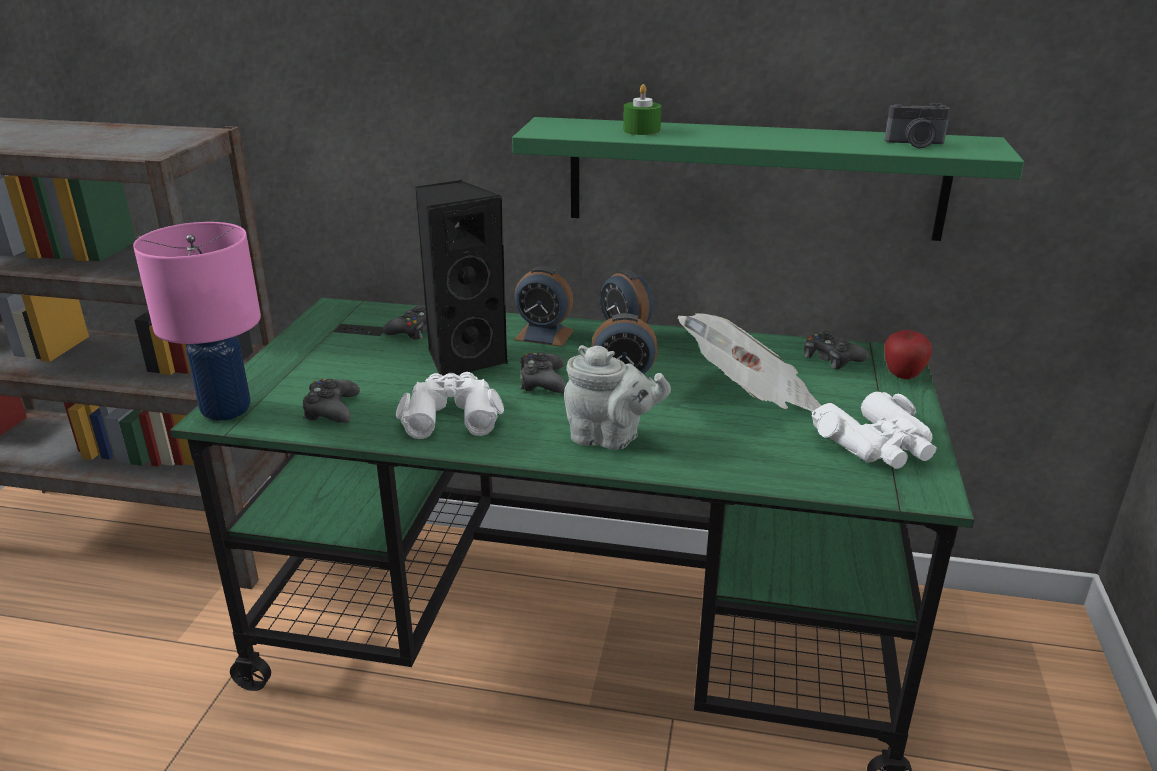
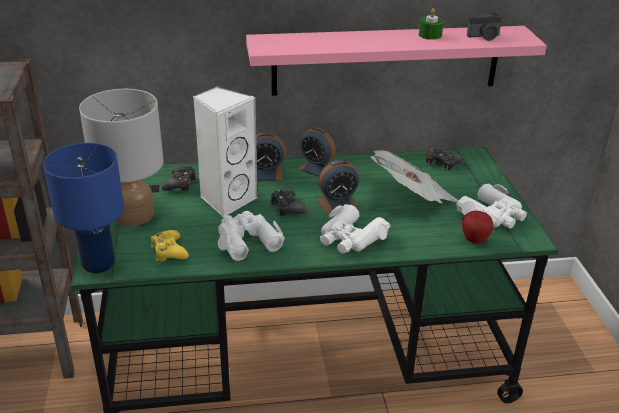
camera: 20 degrees left, 5 degrees up
(225, 409) = (97, 264): pink table lamp -> blue table lamp
(322, 358) = (133, 215): none -> grey table lamp
(331, 410) = (169, 251): black game controller -> yellow game controller
(463, 358) = (227, 199): black speaker -> white speaker
(610, 438) = (350, 238): grey teapot -> white binoculars
(641, 130) = (325, 41): green candle -> green candle (430, 35)
(754, 178) = (386, 60): green shelf -> pink shelf
(902, 376) = (484, 168): apple -> apple (474, 240)

